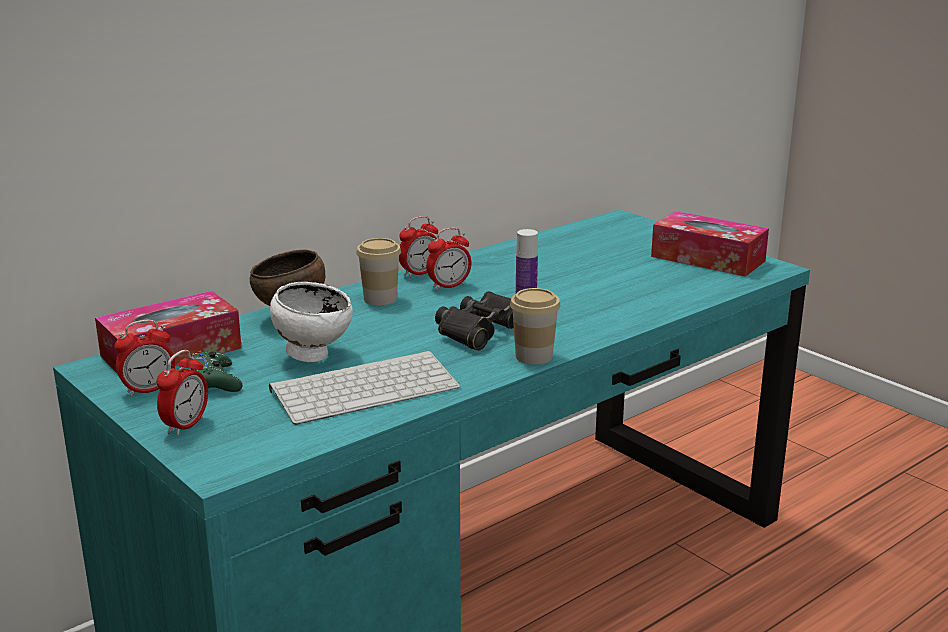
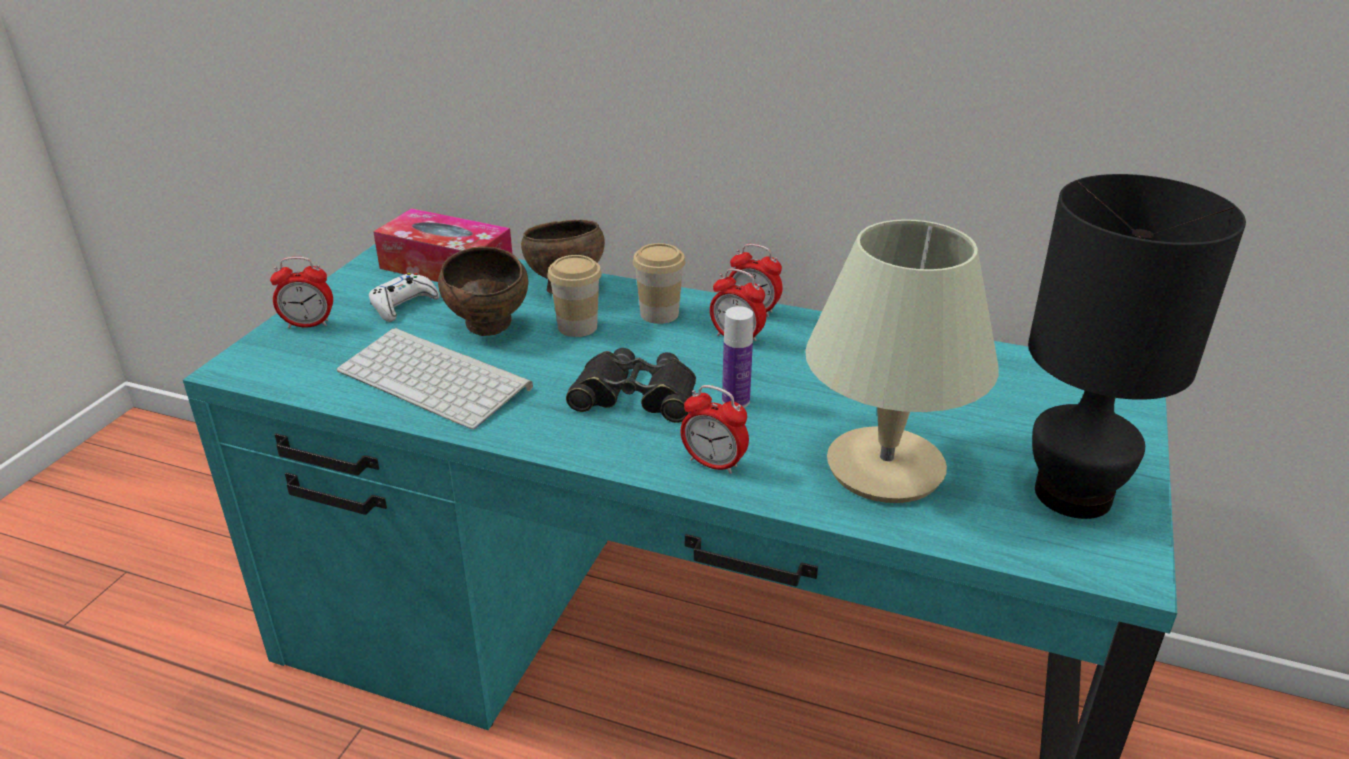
camera: 60 degrees right, 10 degrees up
(148, 390) = (366, 285): alarm clock -> alarm clock (714, 463)
(215, 380) = (403, 305): green game controller -> white game controller
(313, 355) = (490, 328): white bowl -> brown bowl
(534, 356) = (592, 451): cup -> cup (577, 327)
(641, 288) = (887, 468): none -> beige table lamp
(708, 259) = (1074, 495): tissue box -> black table lamp

